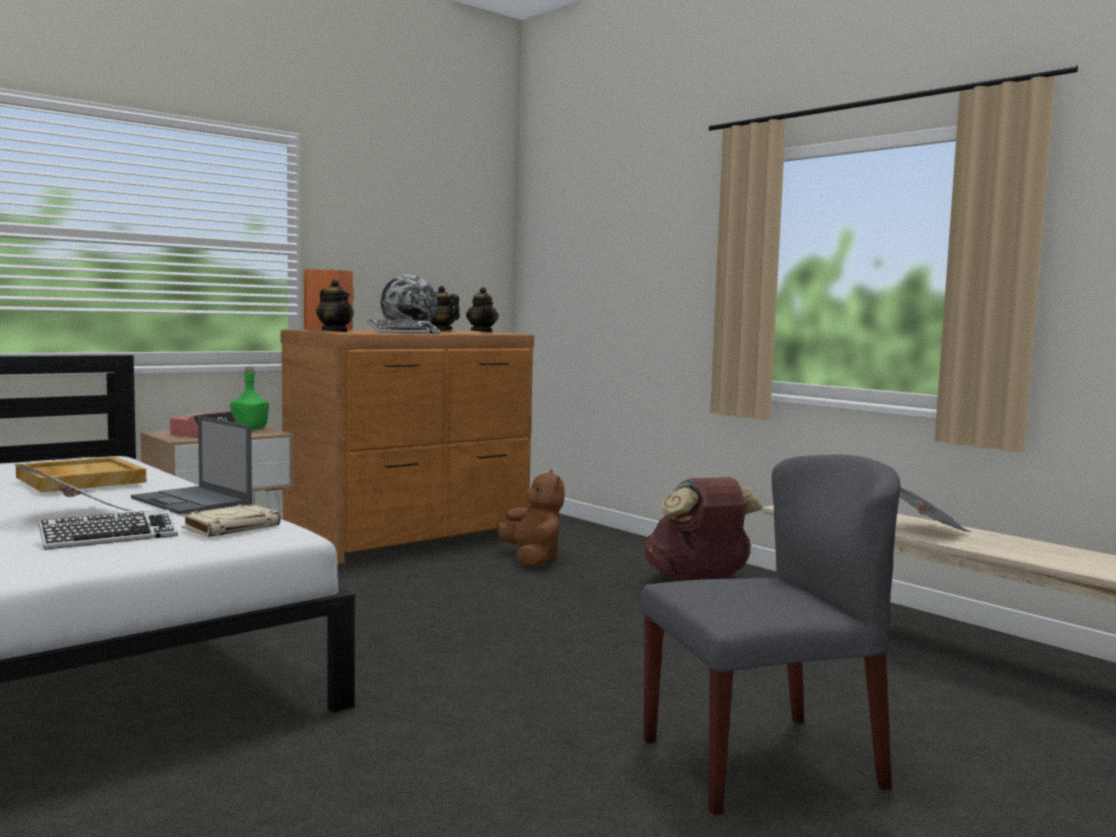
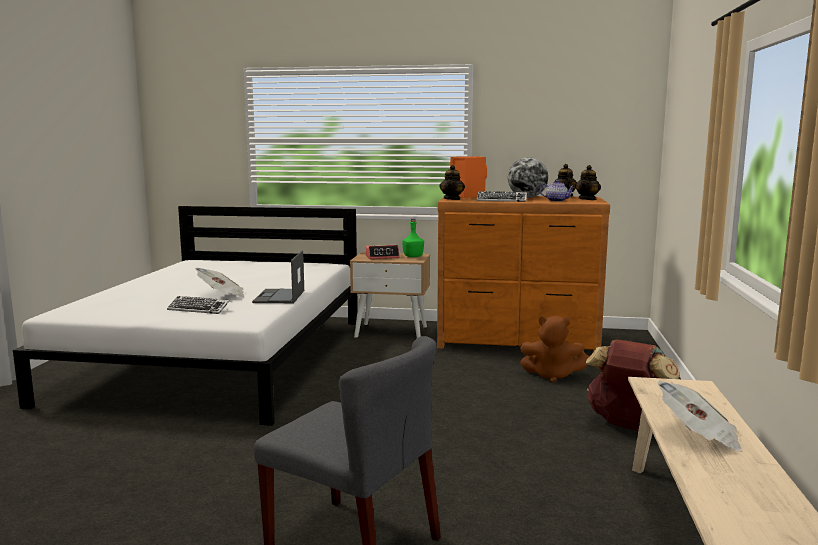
camera: 50 degrees right, 5 degrees up
(79, 479) = (276, 276): beige tray -> none
(232, 527) = (246, 314): beige book -> none
(466, 332) = (557, 201): none -> teapot
(532, 559) = (552, 375): brown plush toy -> brown plush toy turned 75 degrees clockwise

